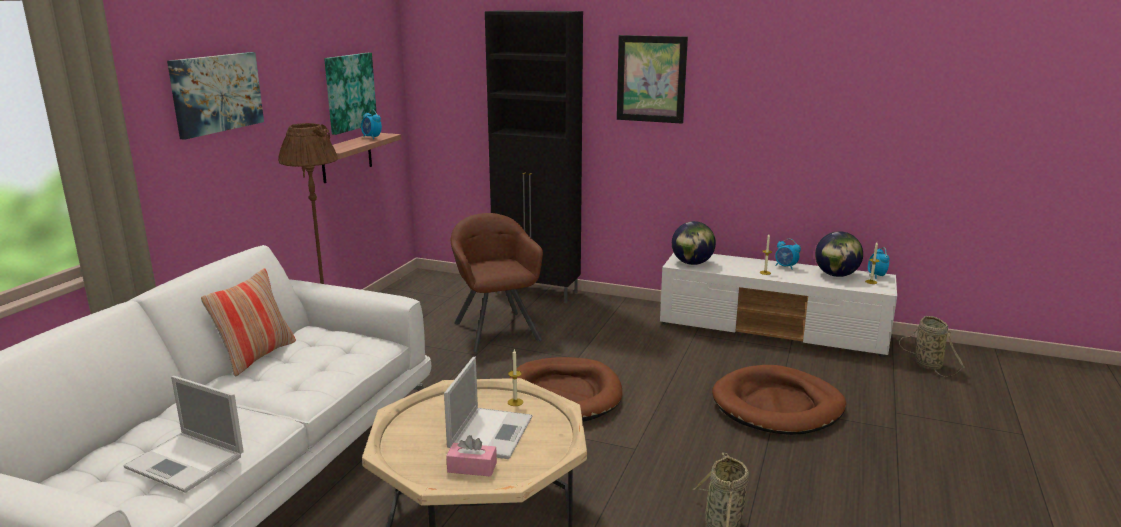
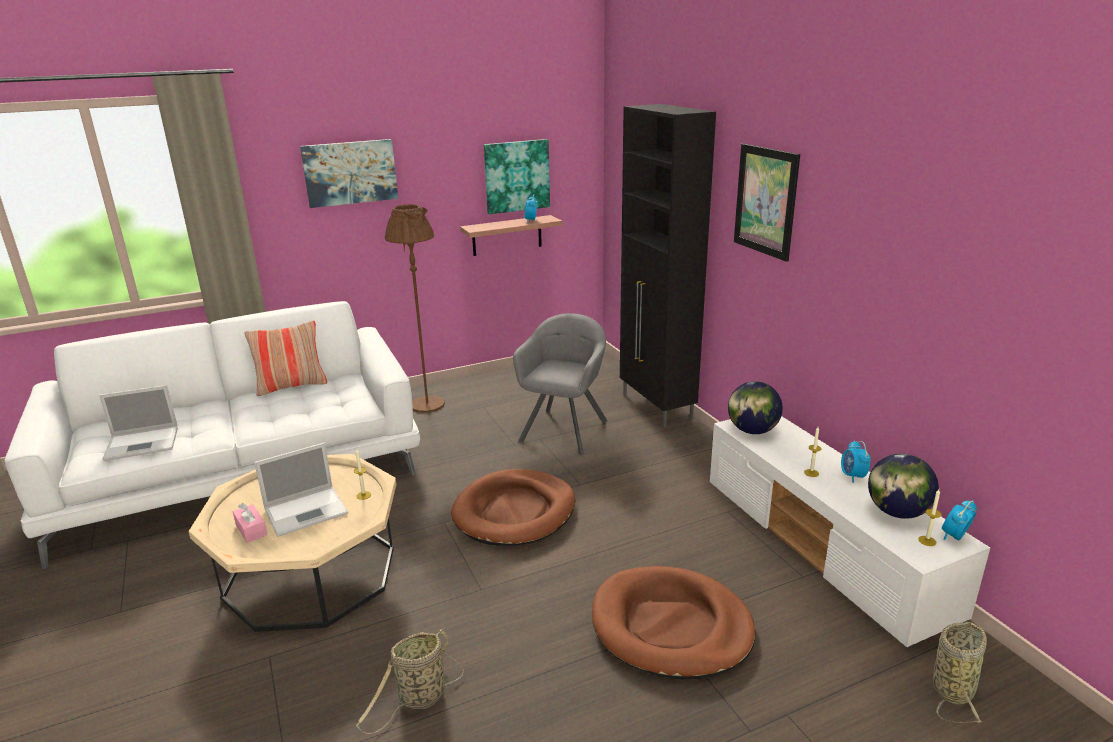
camera: 45 degrees right, 5 degrees up
(187, 462) = (143, 443): laptop -> laptop turned 90 degrees counterclockwise
(497, 331) = (564, 430): brown armchair -> grey armchair

